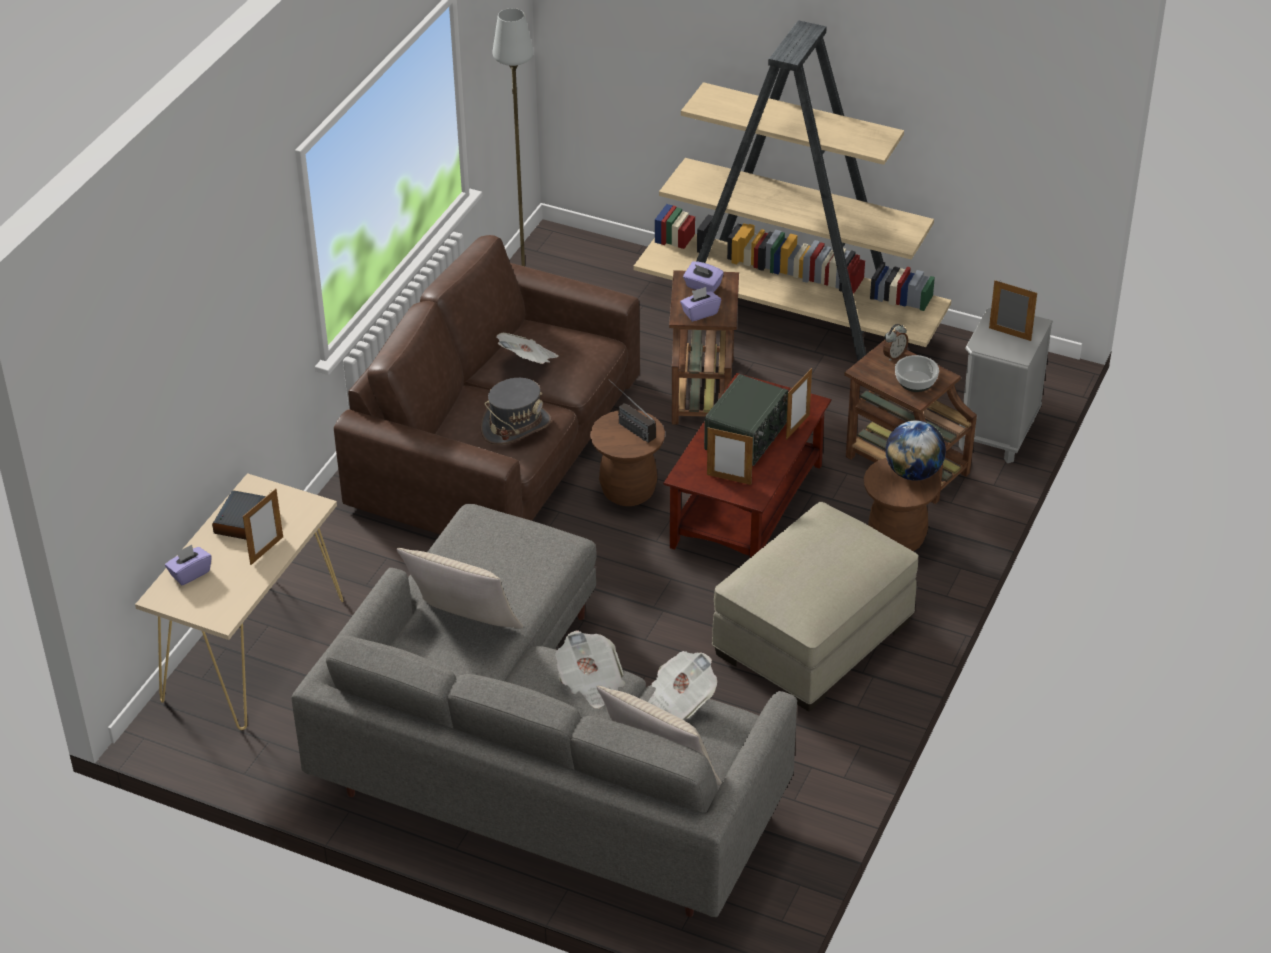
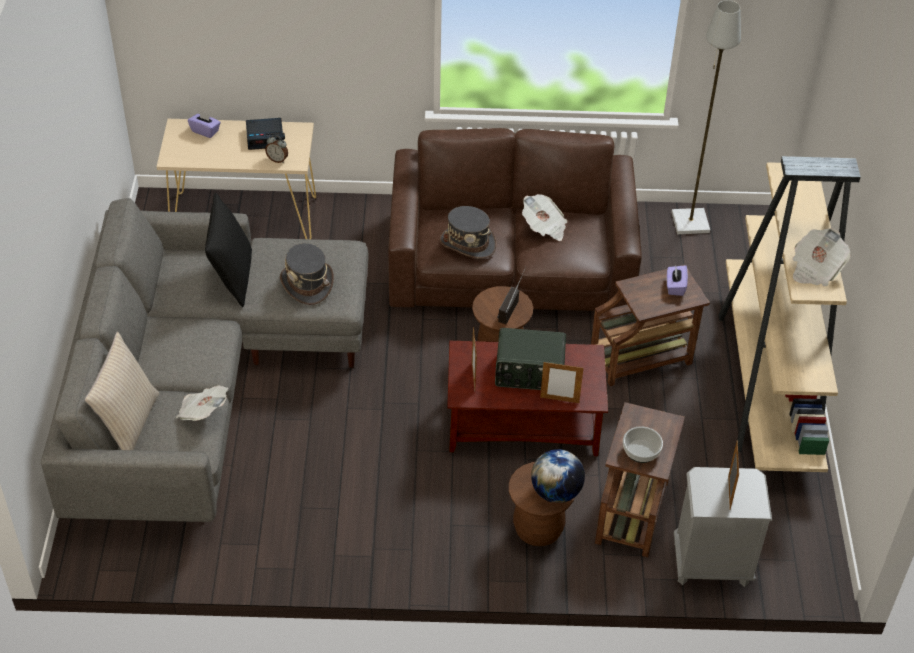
camera: 65 degrees right, 5 degrees up
(266, 550) = (242, 156): picture frame -> none
(463, 626) = (232, 277): beige pillow -> black pillow
(516, 563) = (307, 284): none -> grey hat
(590, 682) = (203, 359): newspaper -> newspaper (815, 269)
(700, 313) = (641, 295): purple tissue box -> none
(812, 638) = (395, 506): beige ottoman -> none
(894, 356) = (665, 428): alarm clock -> alarm clock (277, 159)

